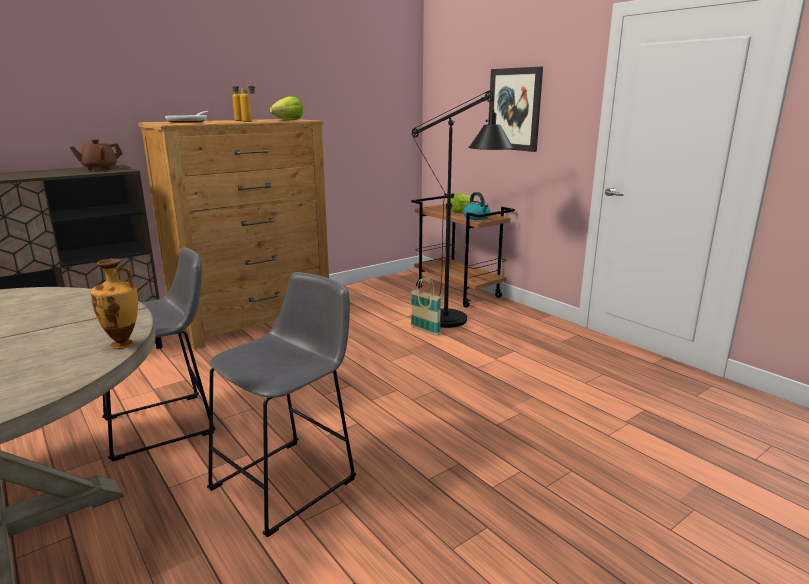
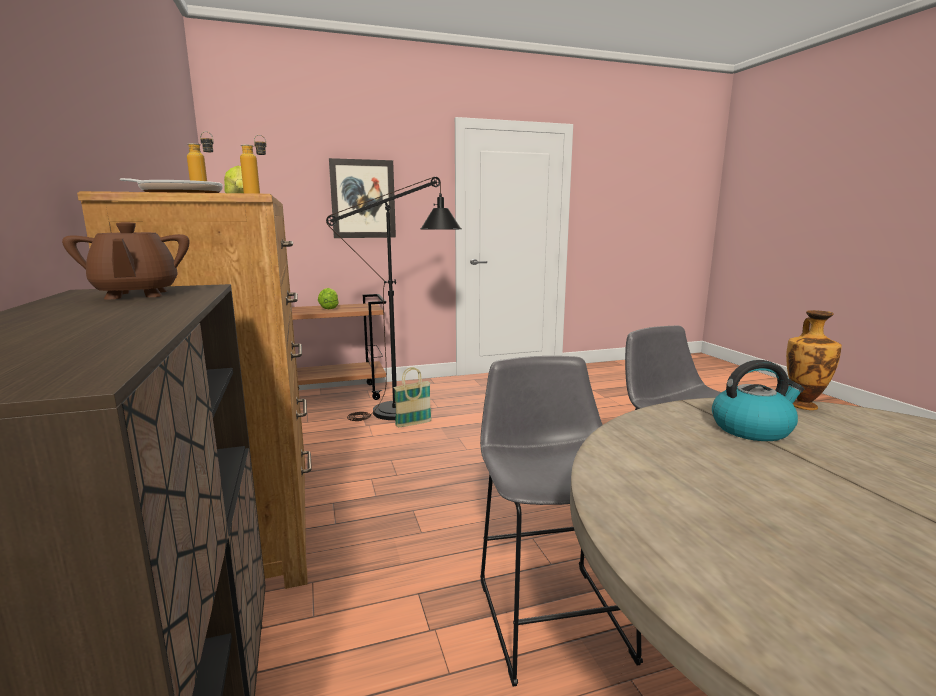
camera: 70 degrees left, 5 degrees down
(476, 218) = (361, 308): kettle -> kettle (752, 429)

